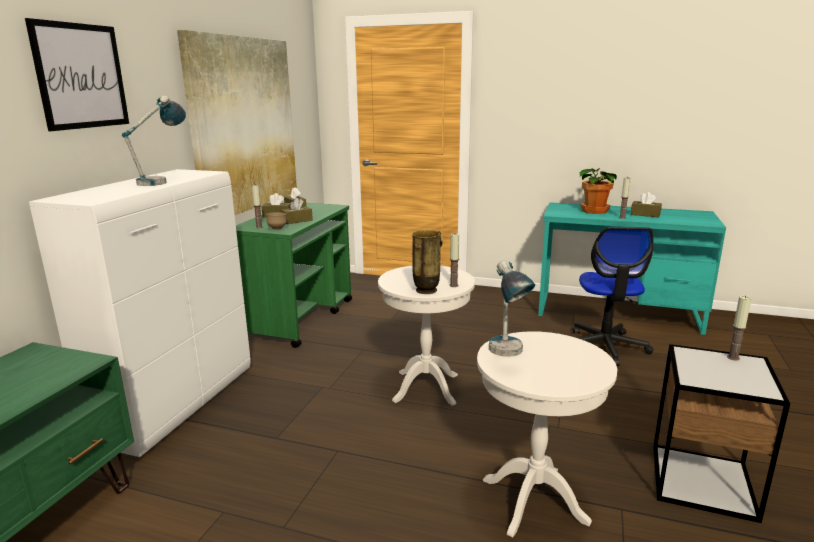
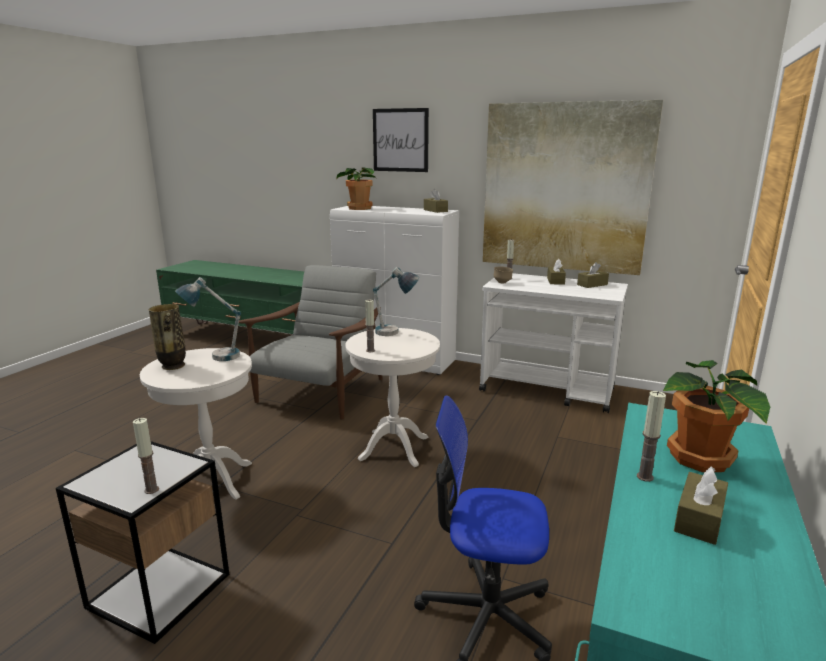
camera: 95 degrees right, 0 degrees up
(103, 195) = (359, 208): none -> potted plant
(162, 181) = (401, 211): table lamp -> table lamp (395, 334)
(278, 457) = (320, 392): none -> grey armchair
(297, 221) = (535, 286): brown tissue box -> brown tissue box (435, 210)
(300, 318) = (548, 390): green cart -> white cart
(426, 291) = (361, 341): vase -> vase (173, 366)

